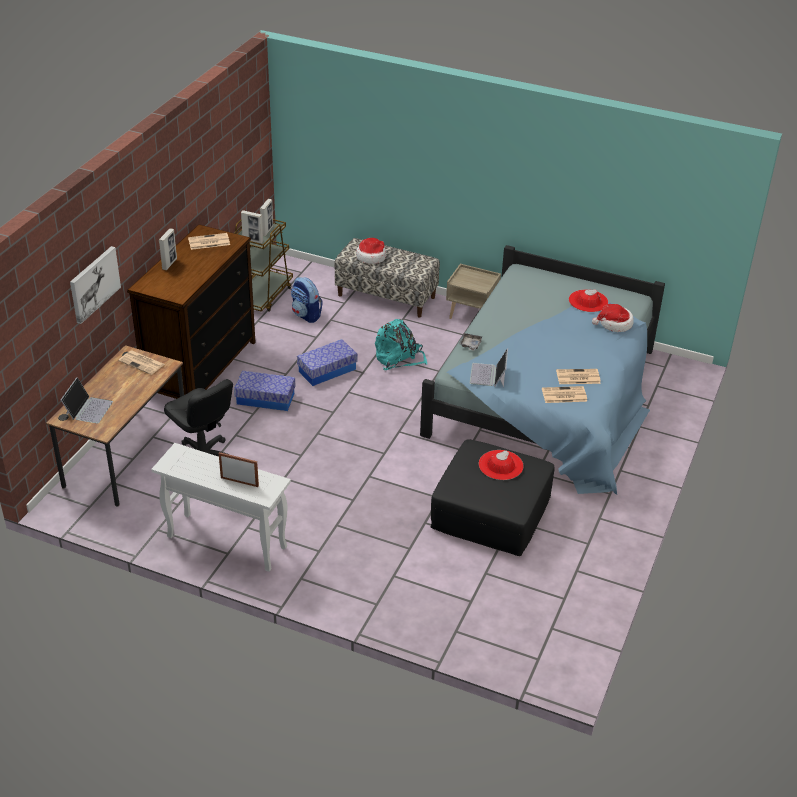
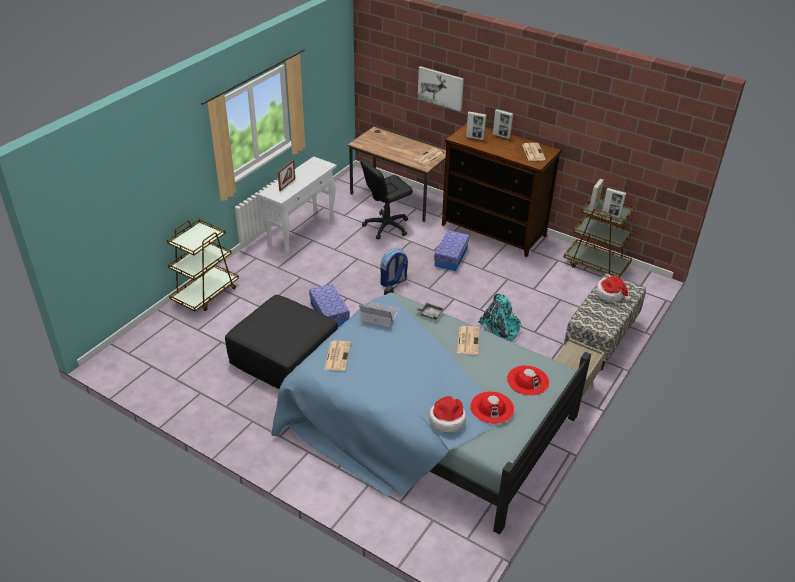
camera: 100 degrees right, 0 degrees up
(88, 409) = (382, 138): laptop -> none
(177, 282) = (474, 138): none -> picture frame
(306, 315) = (567, 286): backpack -> backpack (393, 281)
(327, 370) = (484, 290): storage box -> storage box (329, 313)
(395, 612) = (206, 294): none -> brown cart
(500, 465) = (290, 329): red hat -> red hat (528, 380)
(577, 377) = (361, 370): newspaper -> newspaper (468, 340)

